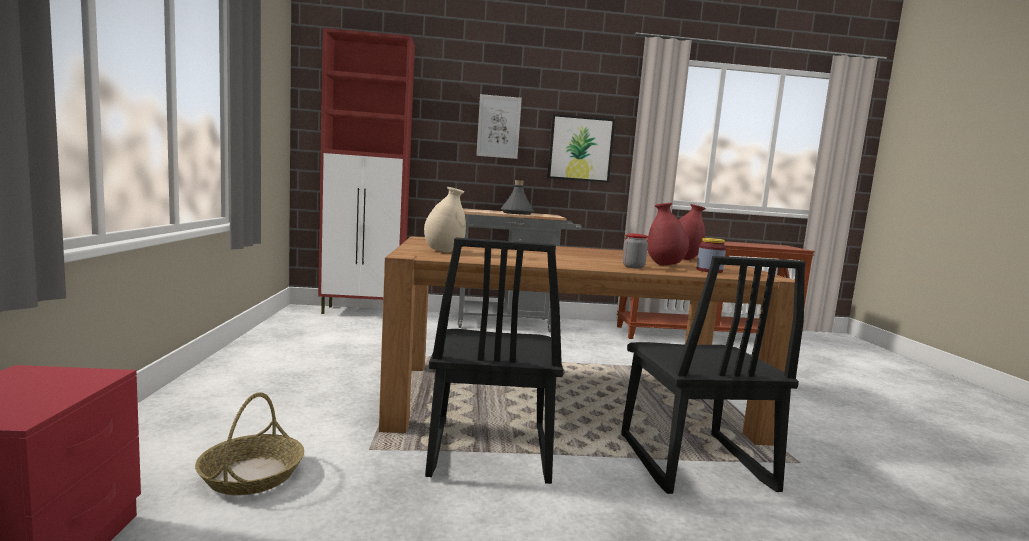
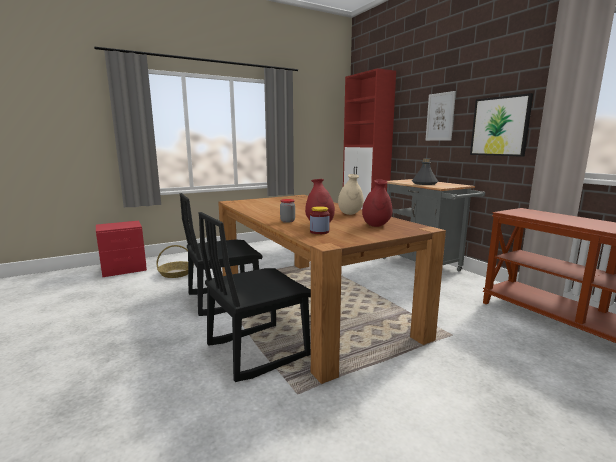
camera: 65 degrees right, 5 degrees up
(443, 251) = (258, 202): beige vase -> beige vase (350, 213)

